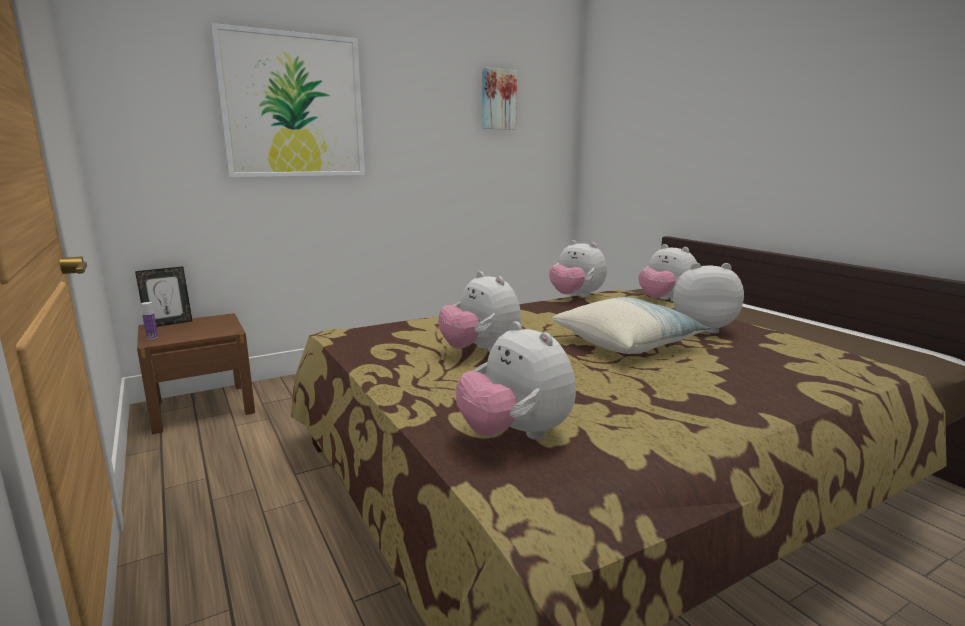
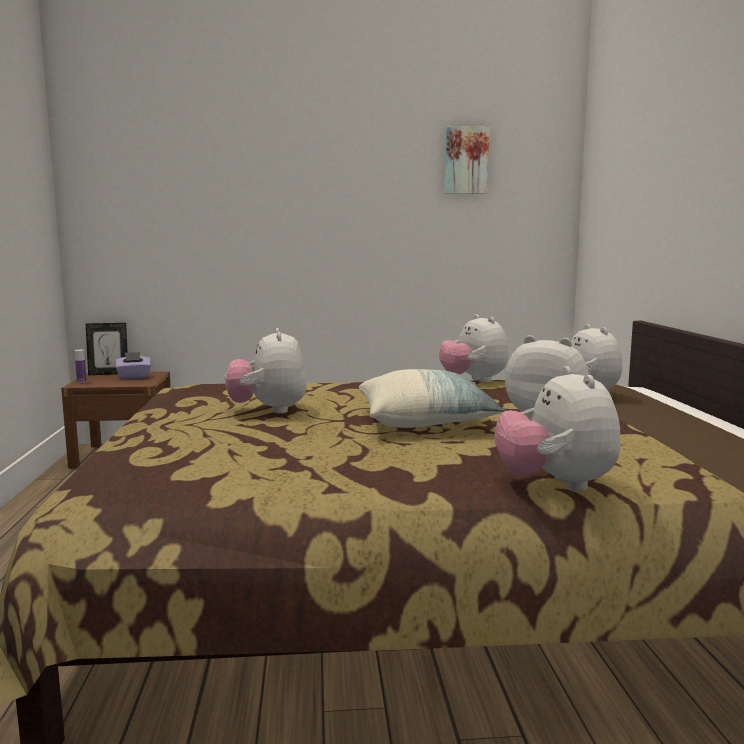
camera: 25 degrees right, 5 degrees down
(206, 324) = (134, 377): none -> purple tissue box
(293, 106) = (236, 176): picture -> none
(515, 435) = (163, 467): plush toy -> plush toy (555, 484)

